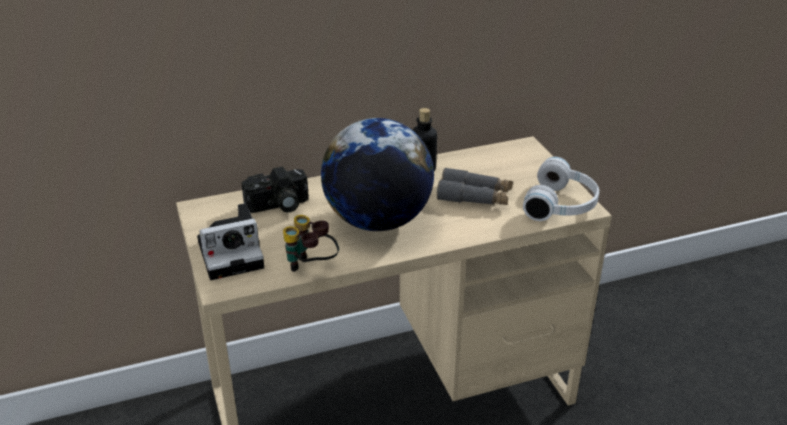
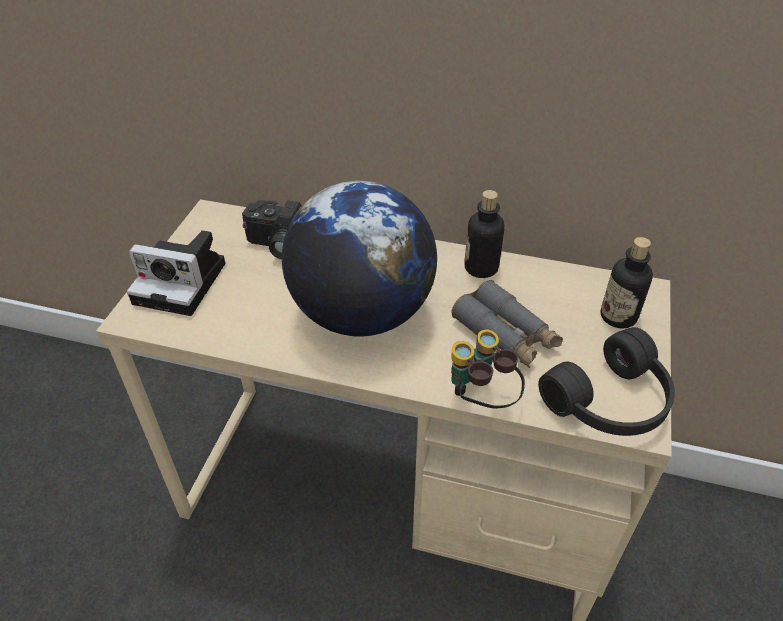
camera: 35 degrees right, 10 degrees up
(311, 268) = (234, 340): binoculars -> binoculars (481, 400)
(525, 164) = (618, 316): none -> bottle
(562, 205) = (612, 403): white headphones -> black headphones

